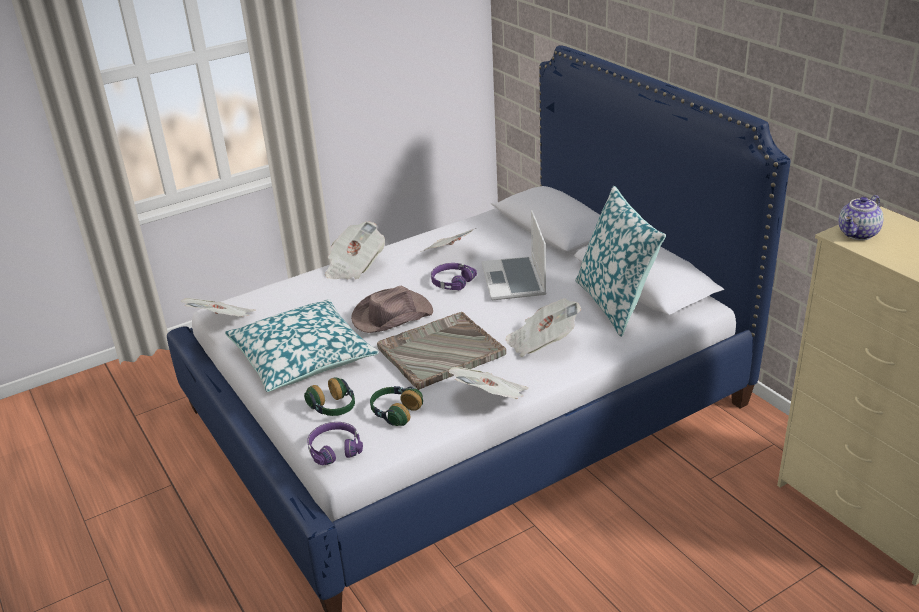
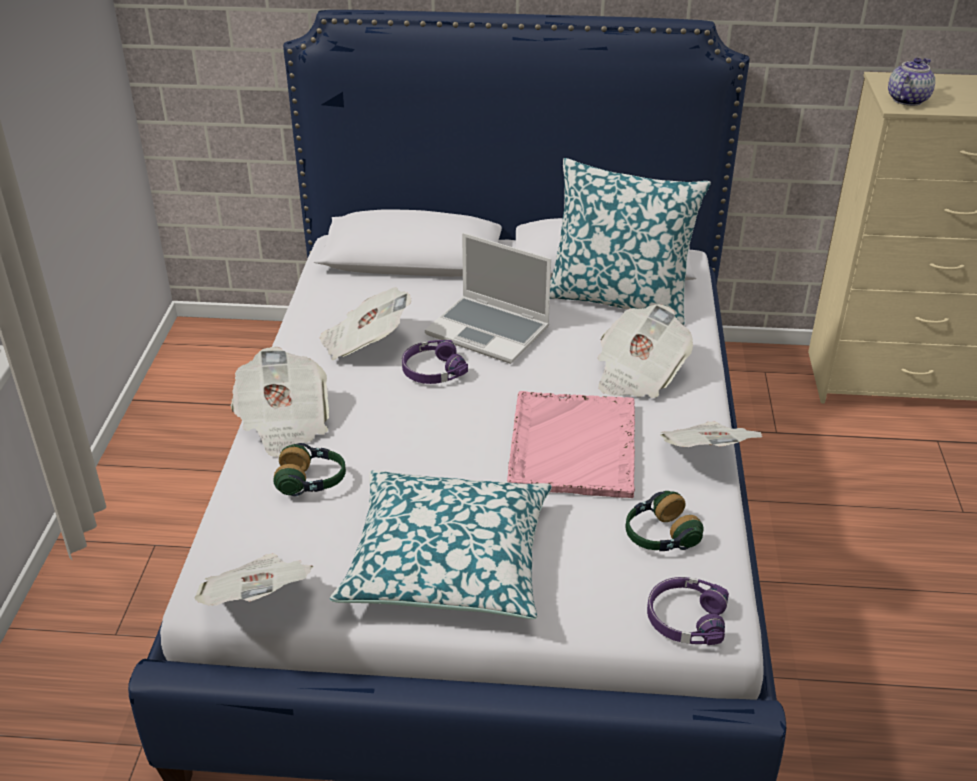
camera: 55 degrees left, 5 degrees up
(334, 408) = (598, 582): headphones -> headphones (312, 482)
(391, 316) = (448, 446): brown hat -> none
(440, 352) = (572, 447): grey tray -> pink tray
(858, 234) = (906, 99): teapot -> teapot turned 135 degrees counterclockwise

